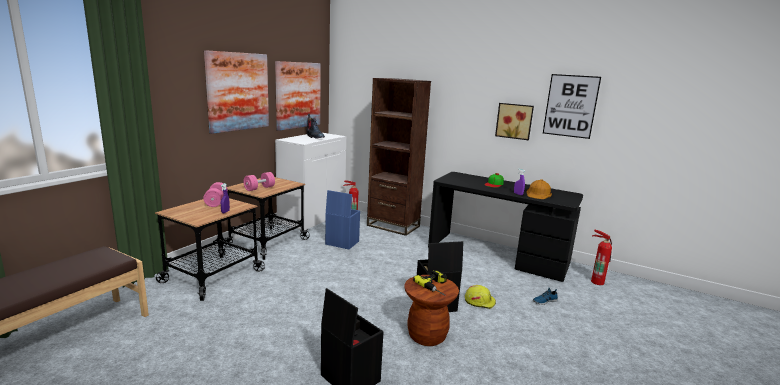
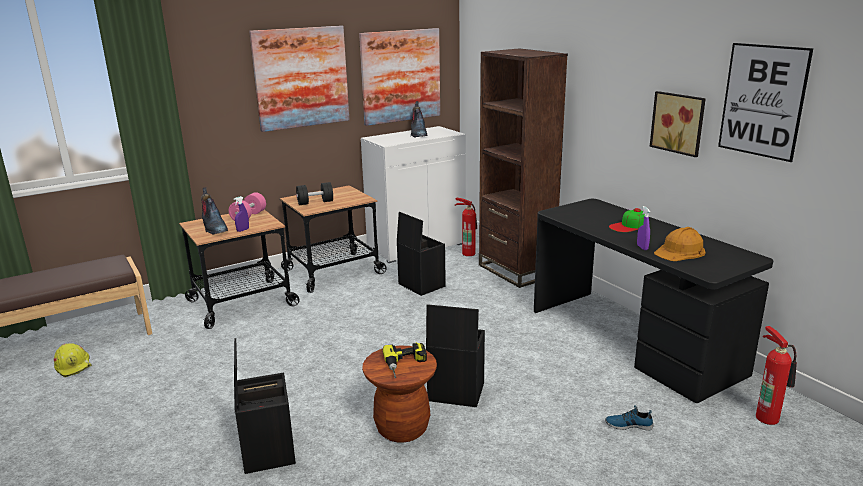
camera: 30 degrees right, 5 degrees up
(195, 212) = (214, 227): none -> boot
(259, 188) = (315, 202): pink dumbbell -> black dumbbell
(341, 243) = (420, 285): blue storage box -> black storage box
(479, 301) = (523, 402): yellow hard hat -> yellow hard hat (74, 366)

